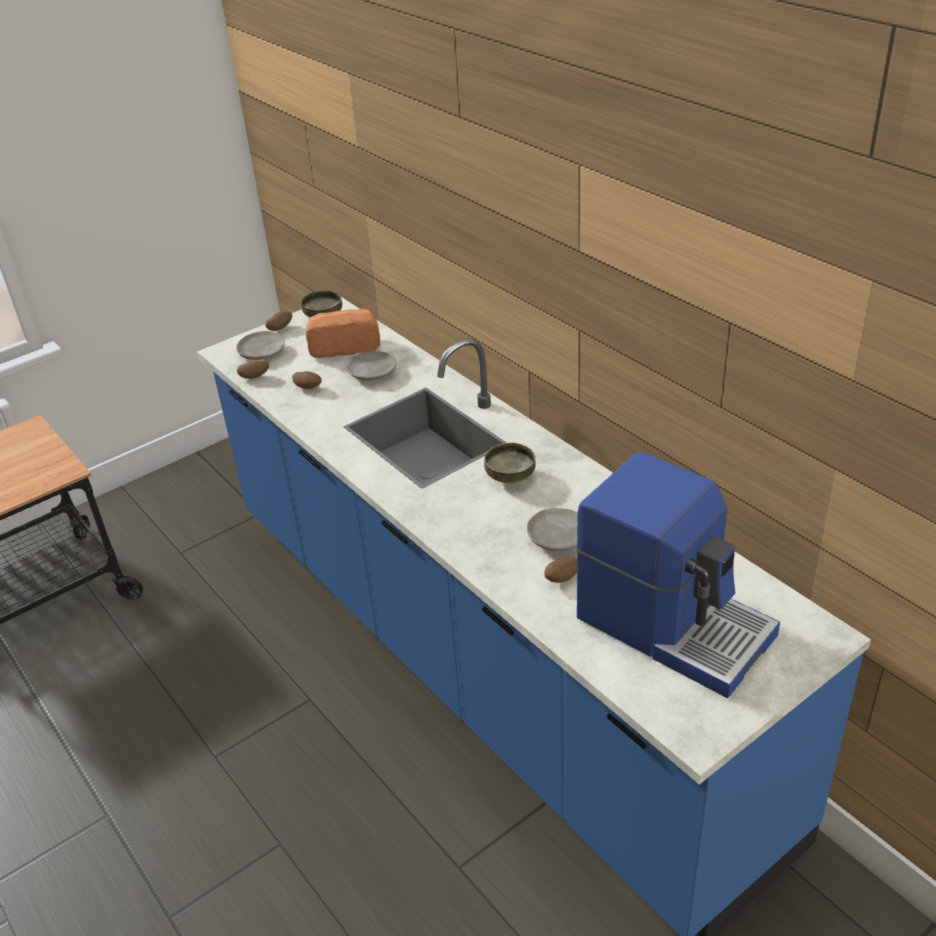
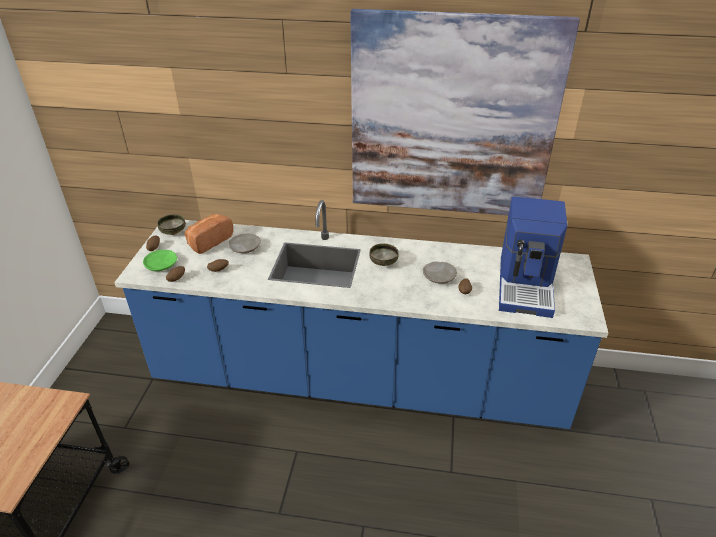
camera: 45 degrees left, 0 degrees up
(262, 353) = (161, 265): beige plate -> green plate
(656, 267) = (452, 119): none -> picture
(674, 624) = (526, 285): coffee machine -> coffee machine turned 105 degrees clockwise

